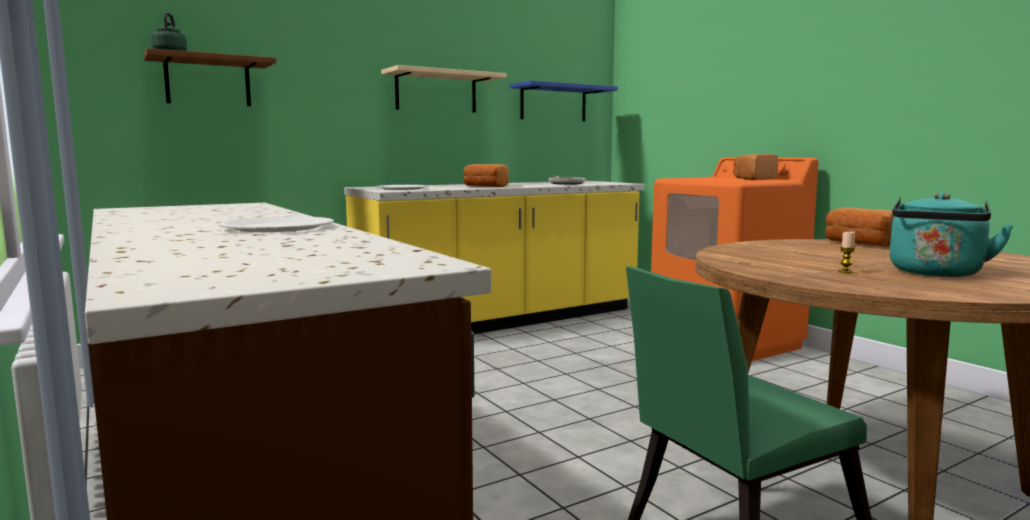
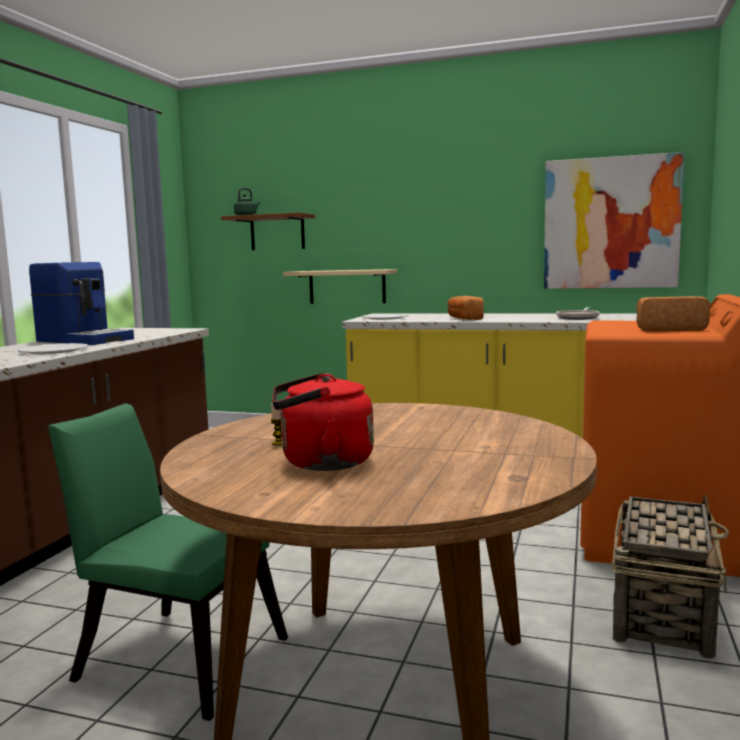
camera: 50 degrees right, 0 degrees up
(195, 218) = (85, 340): none -> coffee machine
(436, 92) = (463, 223): beige shelf -> beige shelf (347, 286)
(553, 103) = (610, 223): blue shelf -> picture
(828, 377) = (663, 612): none -> basket
(860, 244) = (507, 428): bread -> none
(935, 273) = (321, 463): turquoise kettle -> red kettle

